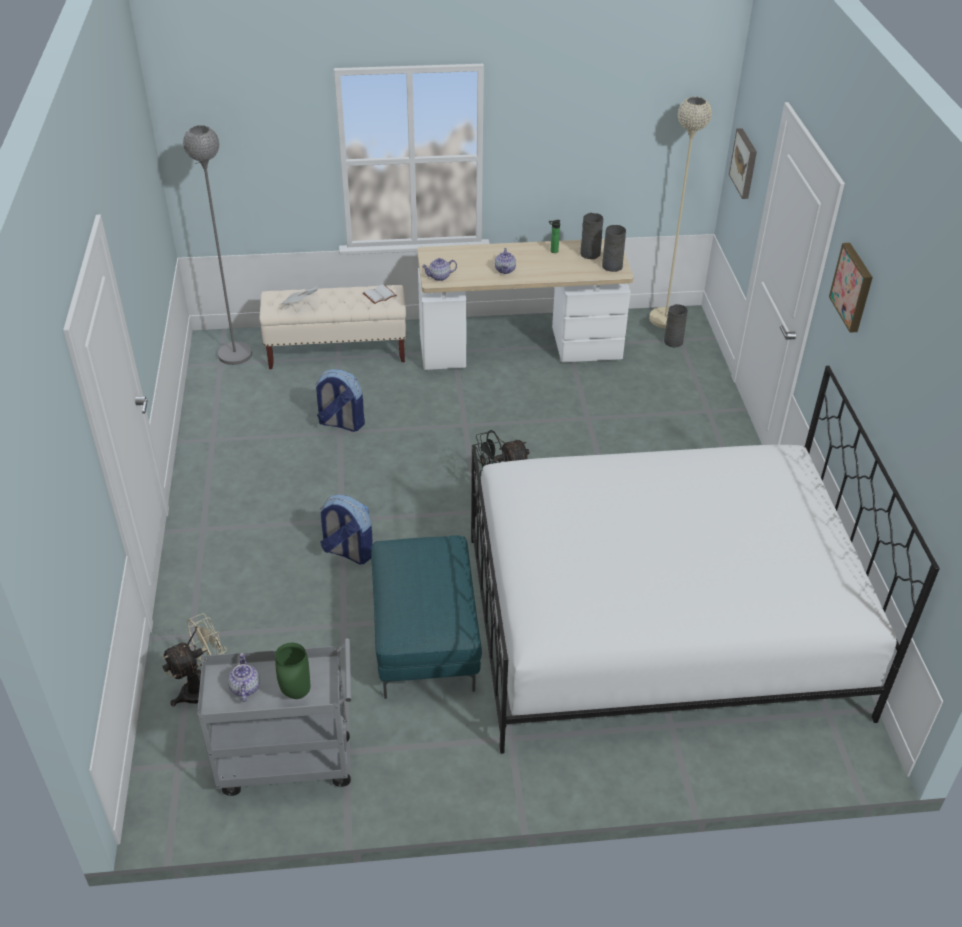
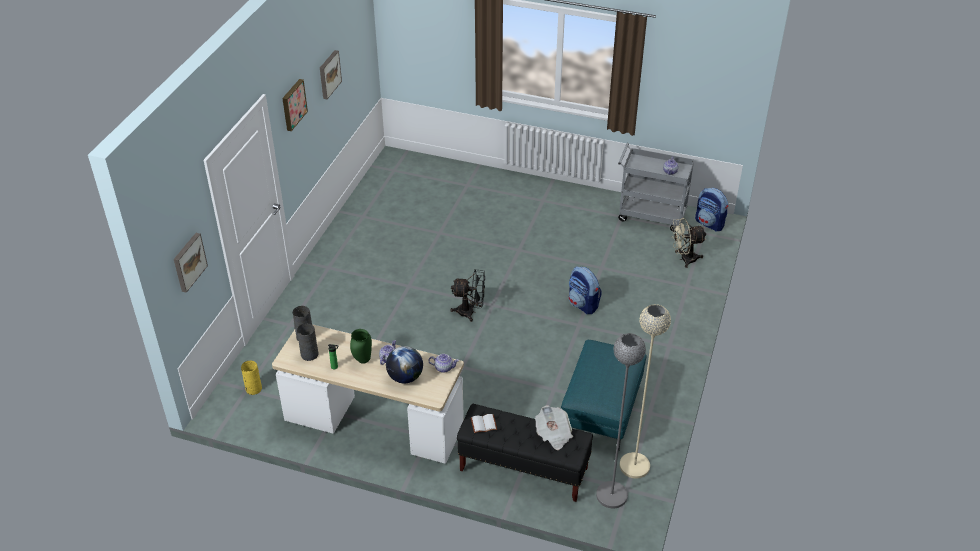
camera: 155 degrees left, 0 degrees up
(295, 693) = (648, 164): green vase -> green vase (363, 360)
(337, 351) = (523, 469): beige bench -> black bench
(341, 423) = (550, 396): backpack -> backpack (710, 223)
(426, 641) = (560, 248): turquoise ottoman -> turquoise ottoman (600, 410)
(473, 260) = (405, 377): none -> globe
(660, 623) = (436, 221): white bed -> none
(665, 319) = (236, 413): beige floor lamp -> beige floor lamp (634, 466)
(673, 341) = (253, 389): grey vase -> yellow vase
(900, 389) = (329, 74): none -> picture

